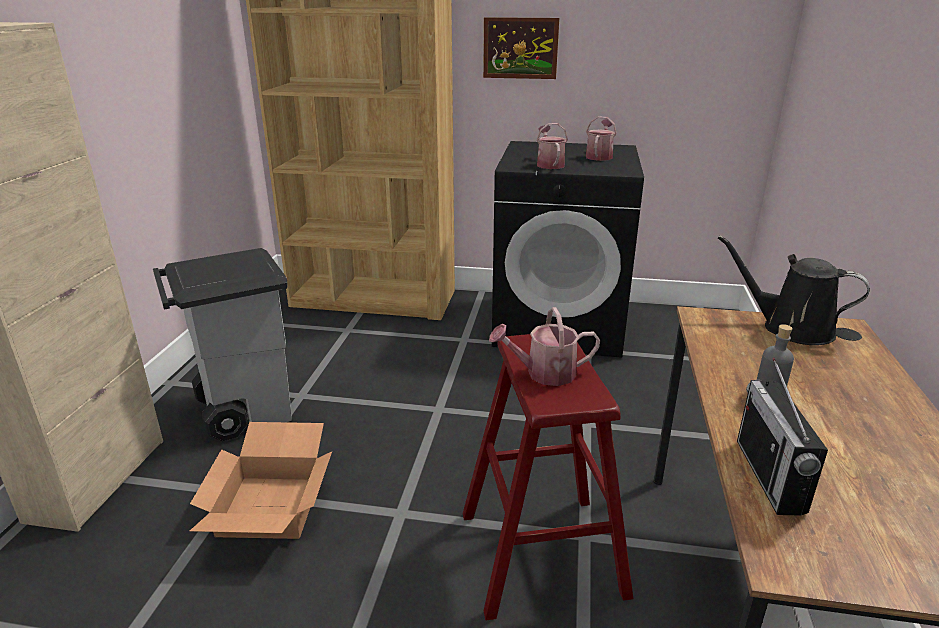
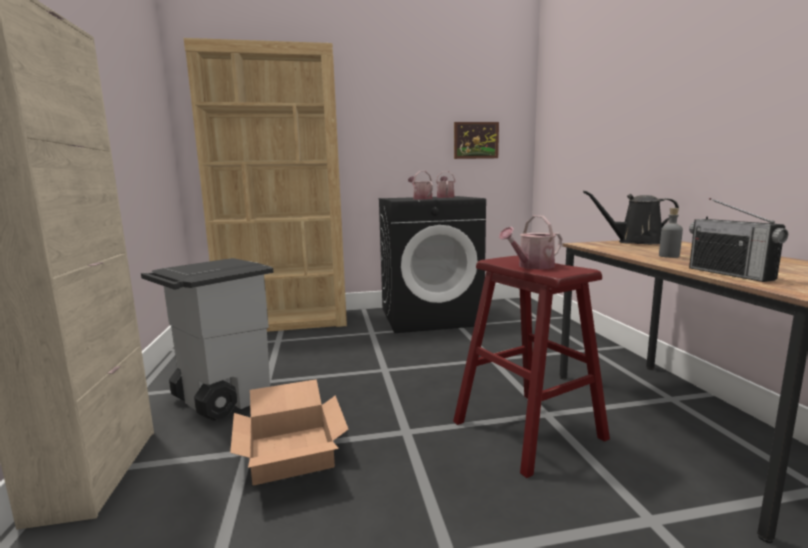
camera: 20 degrees left, 15 degrees down
(520, 48) = (380, 138): picture -> picture (476, 140)

